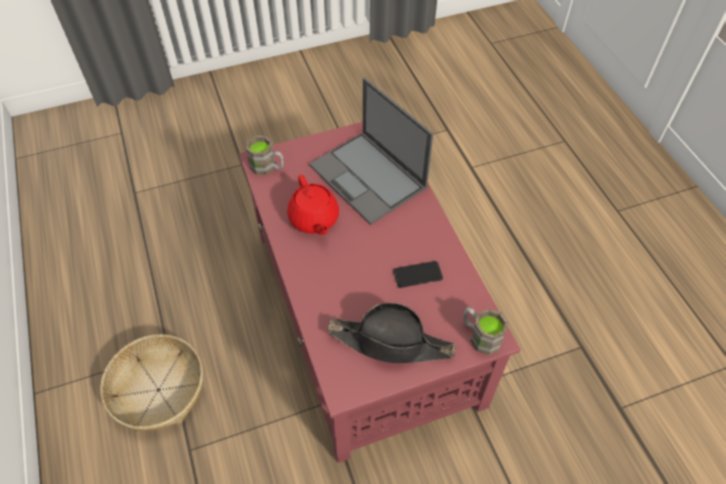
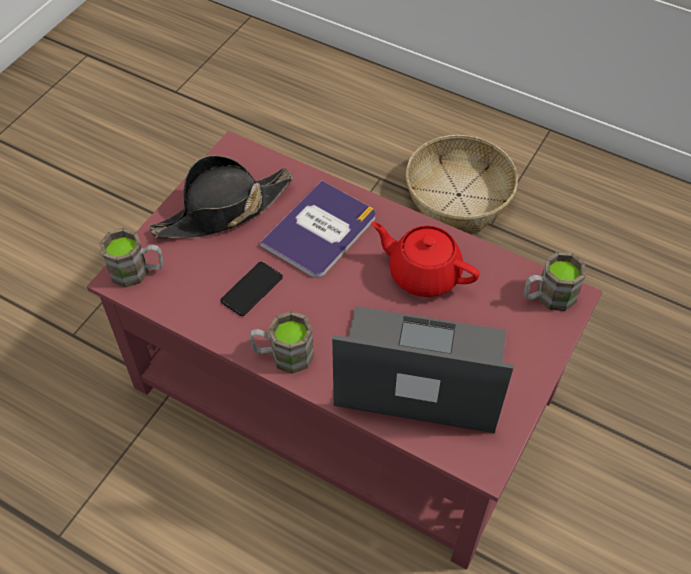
camera: 140 degrees right, 0 degrees up
(344, 284) = (320, 230): none -> book
(431, 227) = (283, 355): none -> brown mug

